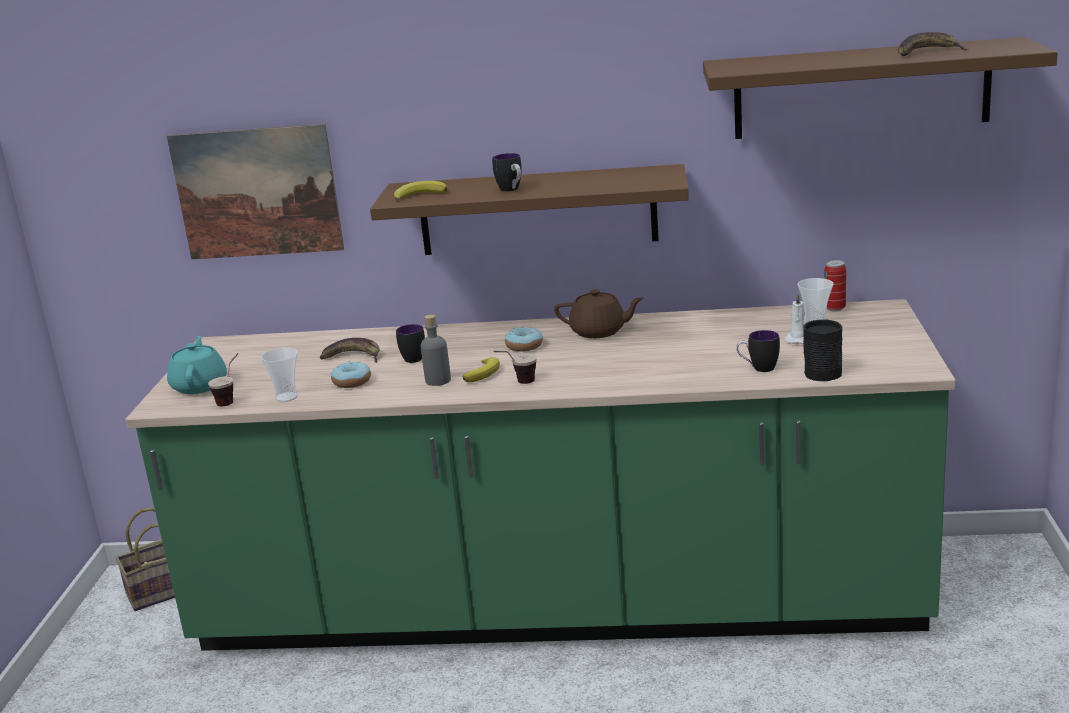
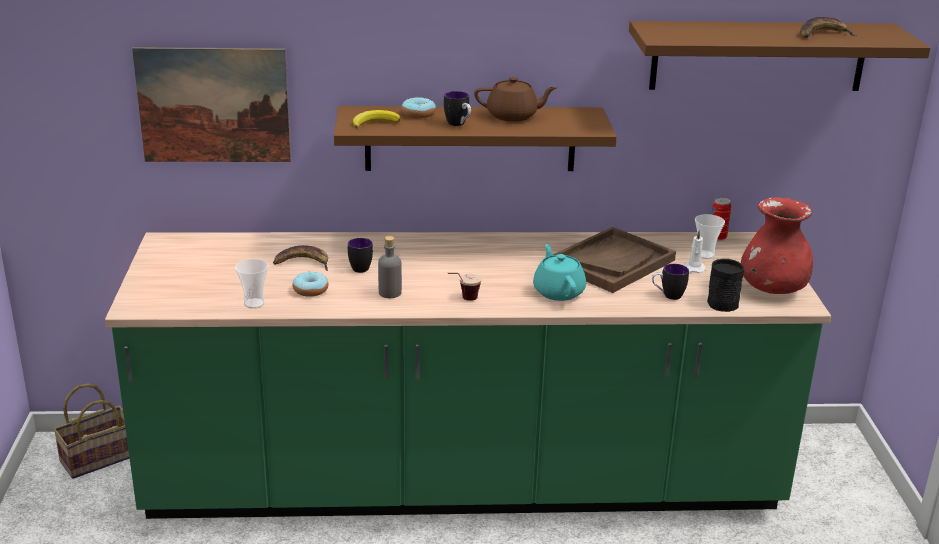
camera: 10 degrees left, 5 degrees up
(200, 385) = (166, 286): turquoise teapot -> turquoise teapot (558, 291)
(231, 399) = (201, 303): cup -> none
(484, 373) = (429, 287): banana -> none
(524, 346) = (458, 261): donut -> donut (418, 114)
(599, 332) = (520, 249): brown teapot -> brown teapot (513, 116)
(701, 339) = (612, 262): none -> brown tray
(888, 356) = (772, 289): none -> red vase

